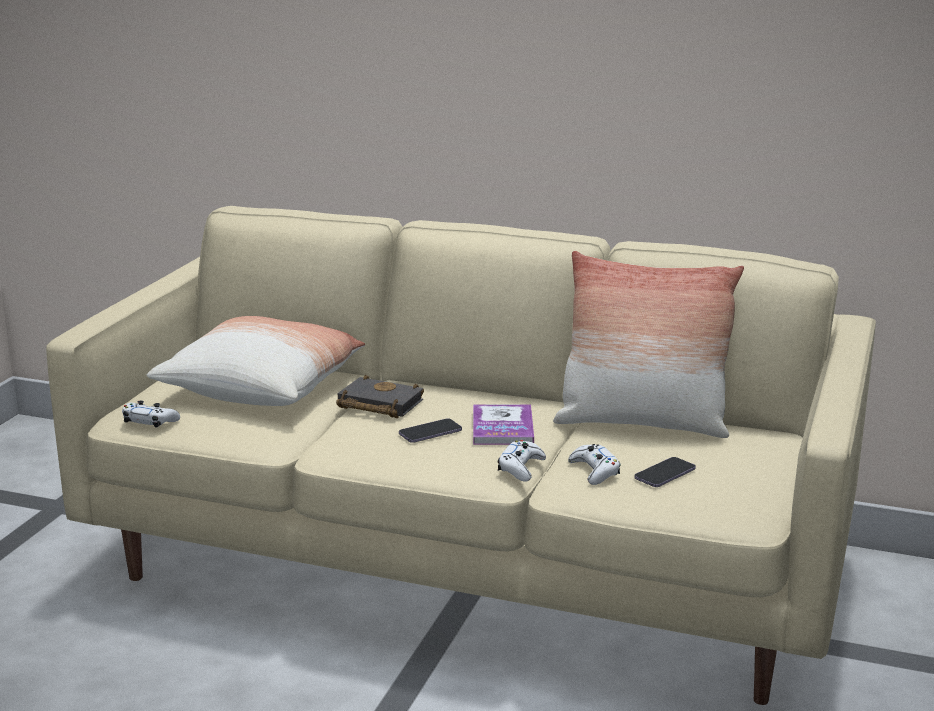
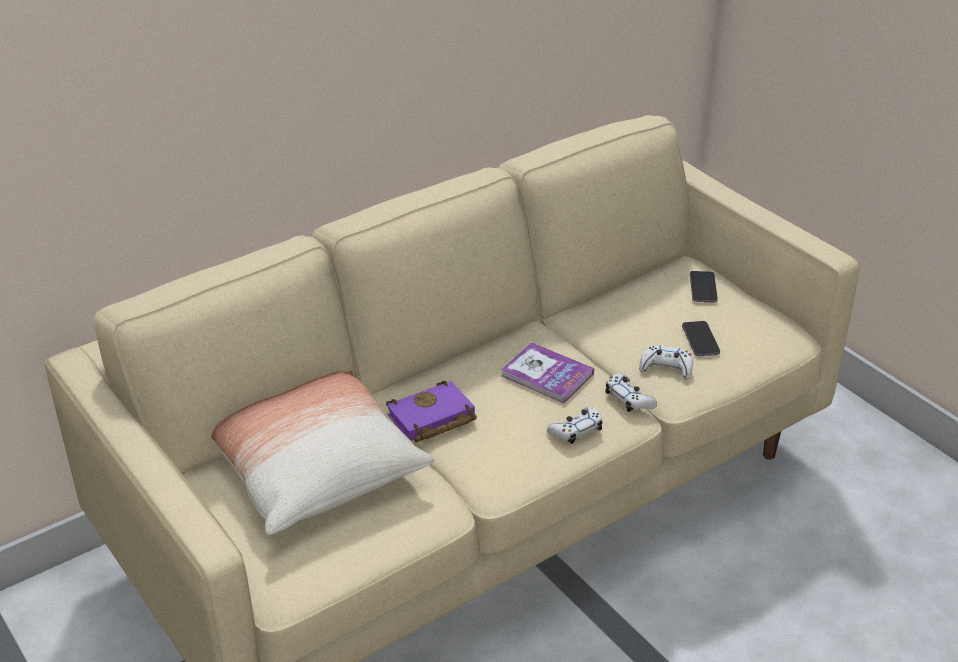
camera: 55 degrees left, 15 degrees up
(150, 421) = (315, 574): white game controller -> white game controller (576, 430)
(377, 405) = (431, 419): black book -> purple book
(430, 433) = (519, 415): phone -> phone (703, 288)
(642, 423) = (606, 308): pillow -> none

